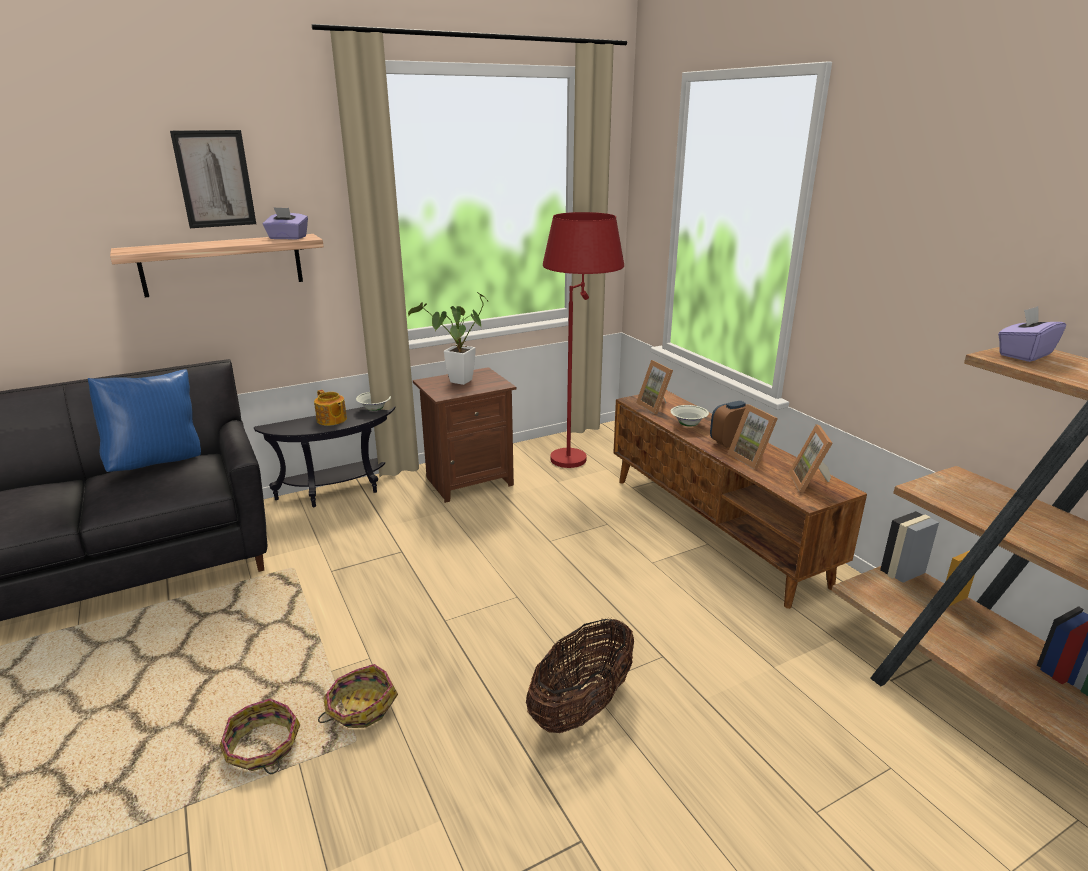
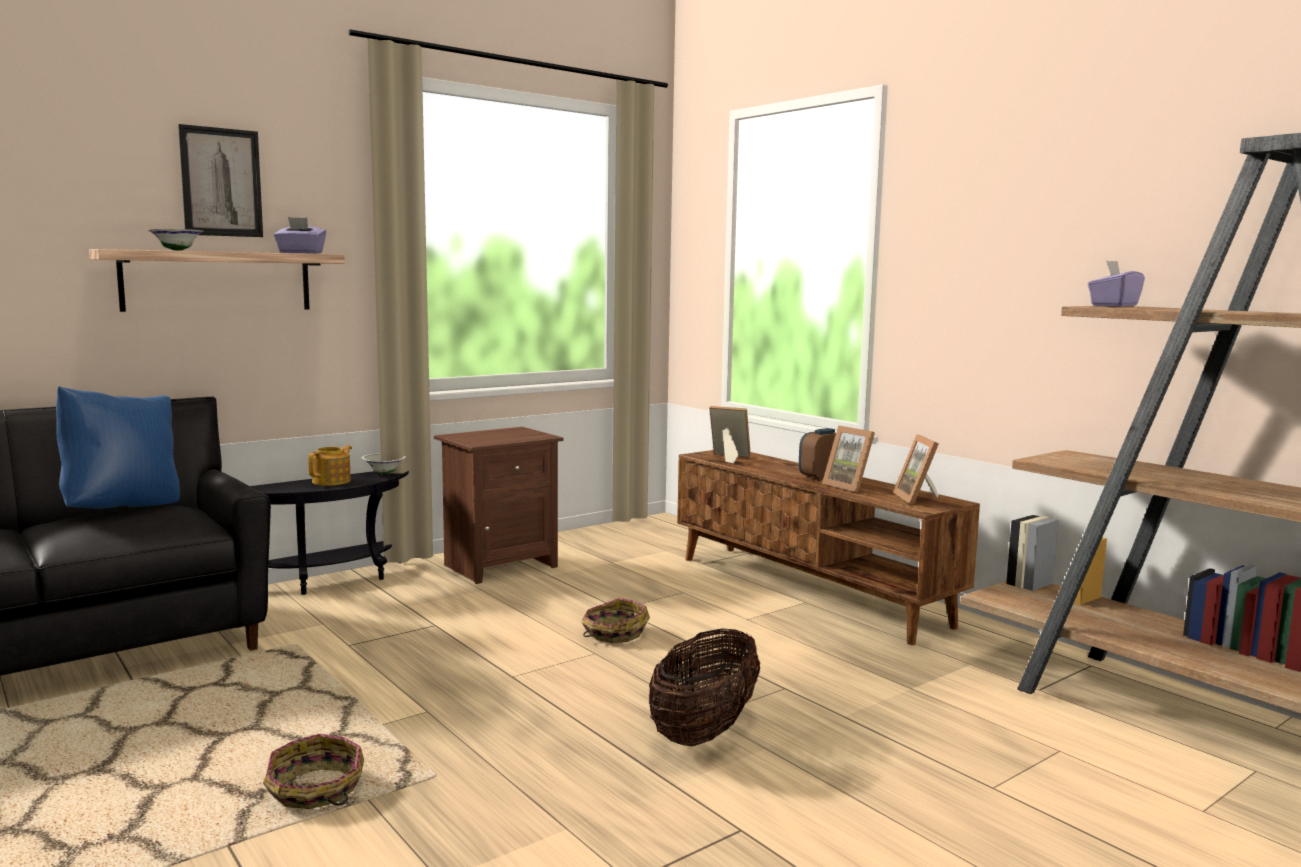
camera: 10 degrees left, 15 degrees down
(331, 420) = (332, 481): teapot -> teapot turned 105 degrees counterclockwise
(360, 707) = (431, 750): basket -> basket (613, 633)
(458, 383) = (491, 436): potted plant -> none
(578, 452) = (628, 538): red floor lamp -> none
(656, 407) = (727, 458): picture frame -> picture frame turned 150 degrees clockwise
(688, 425) = (770, 468): white bowl -> white bowl (177, 250)

